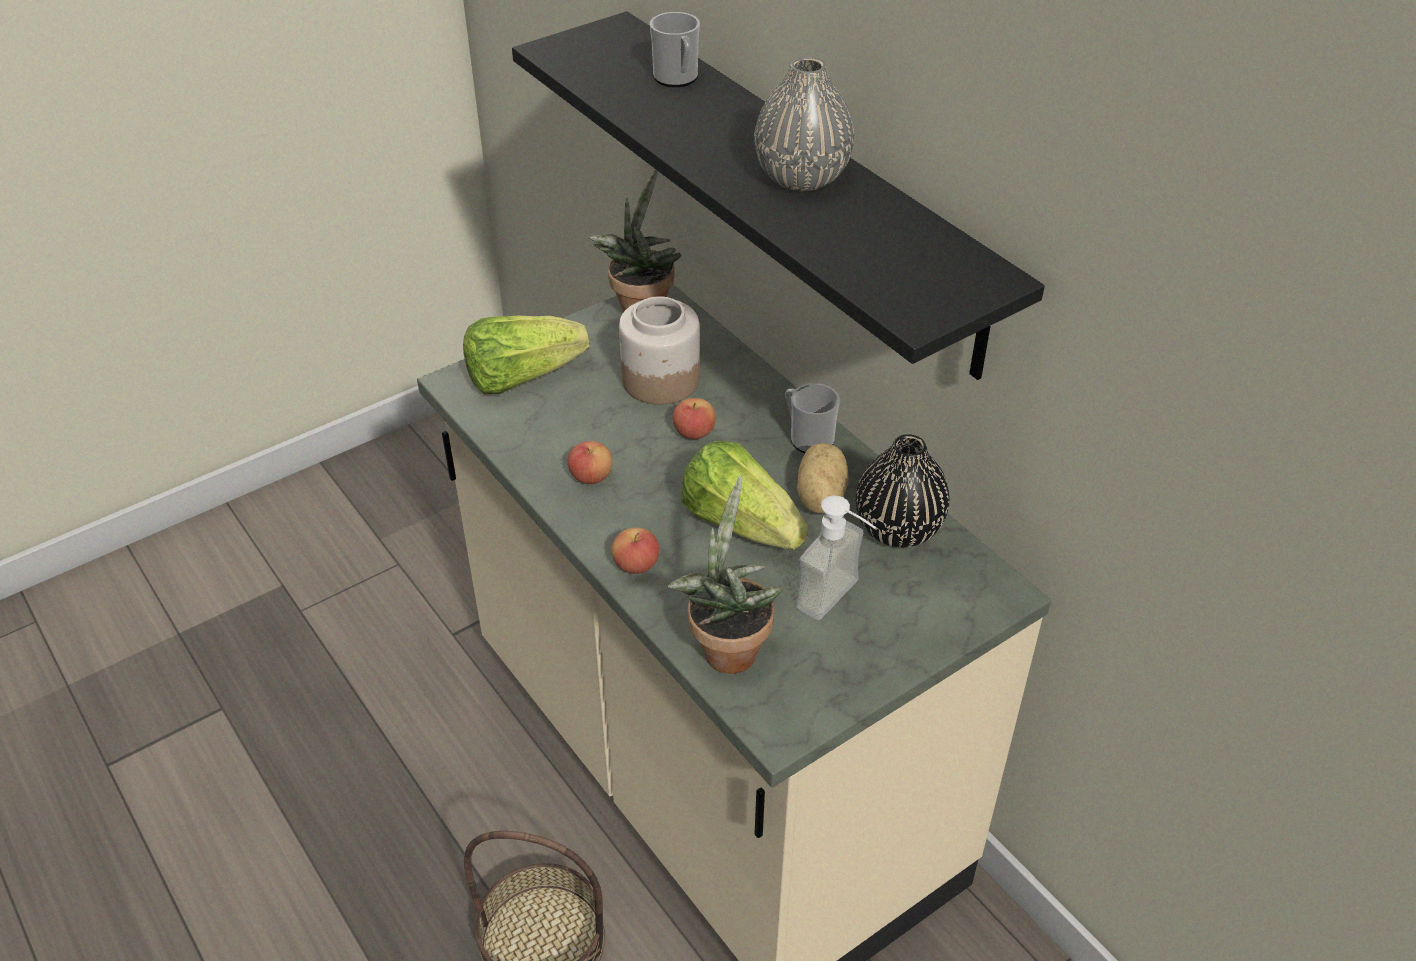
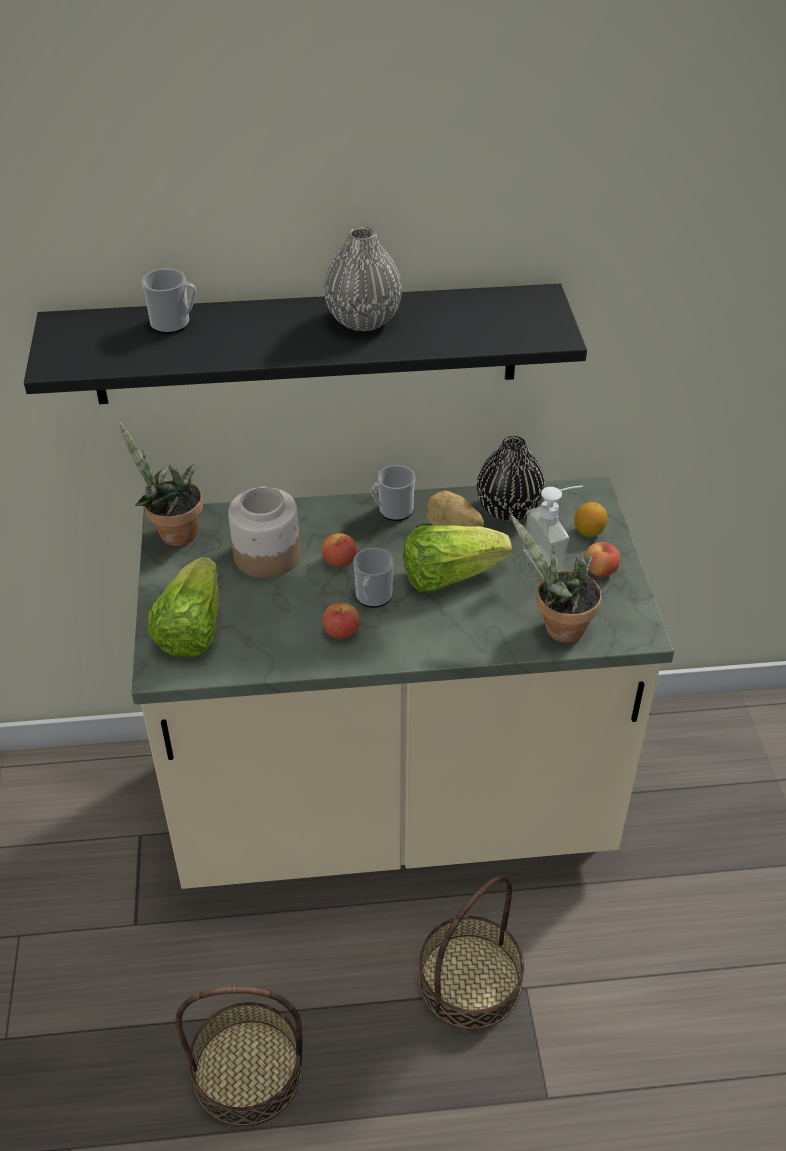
camera: 60 degrees left, 0 degrees up
(348, 796) = (247, 1071): none -> basket
(636, 565) = (450, 642): apple -> apple (600, 570)
(658, 478) = (372, 598): none -> mug
(923, 615) = (589, 531): none -> lemon

